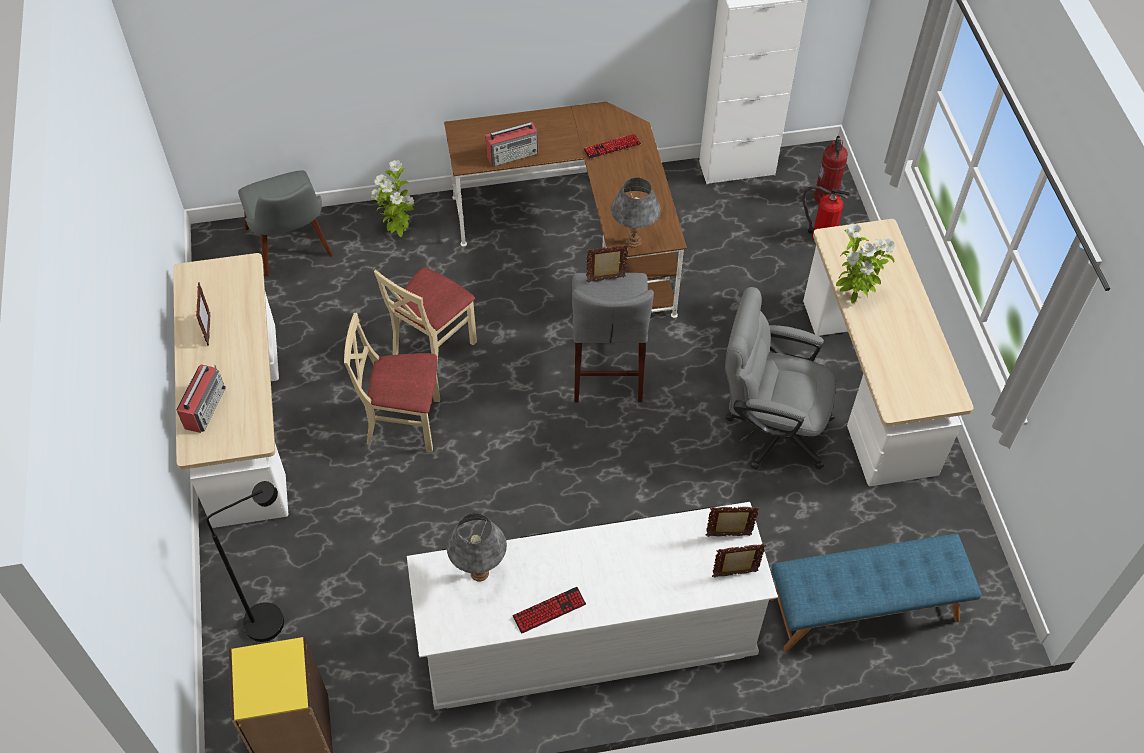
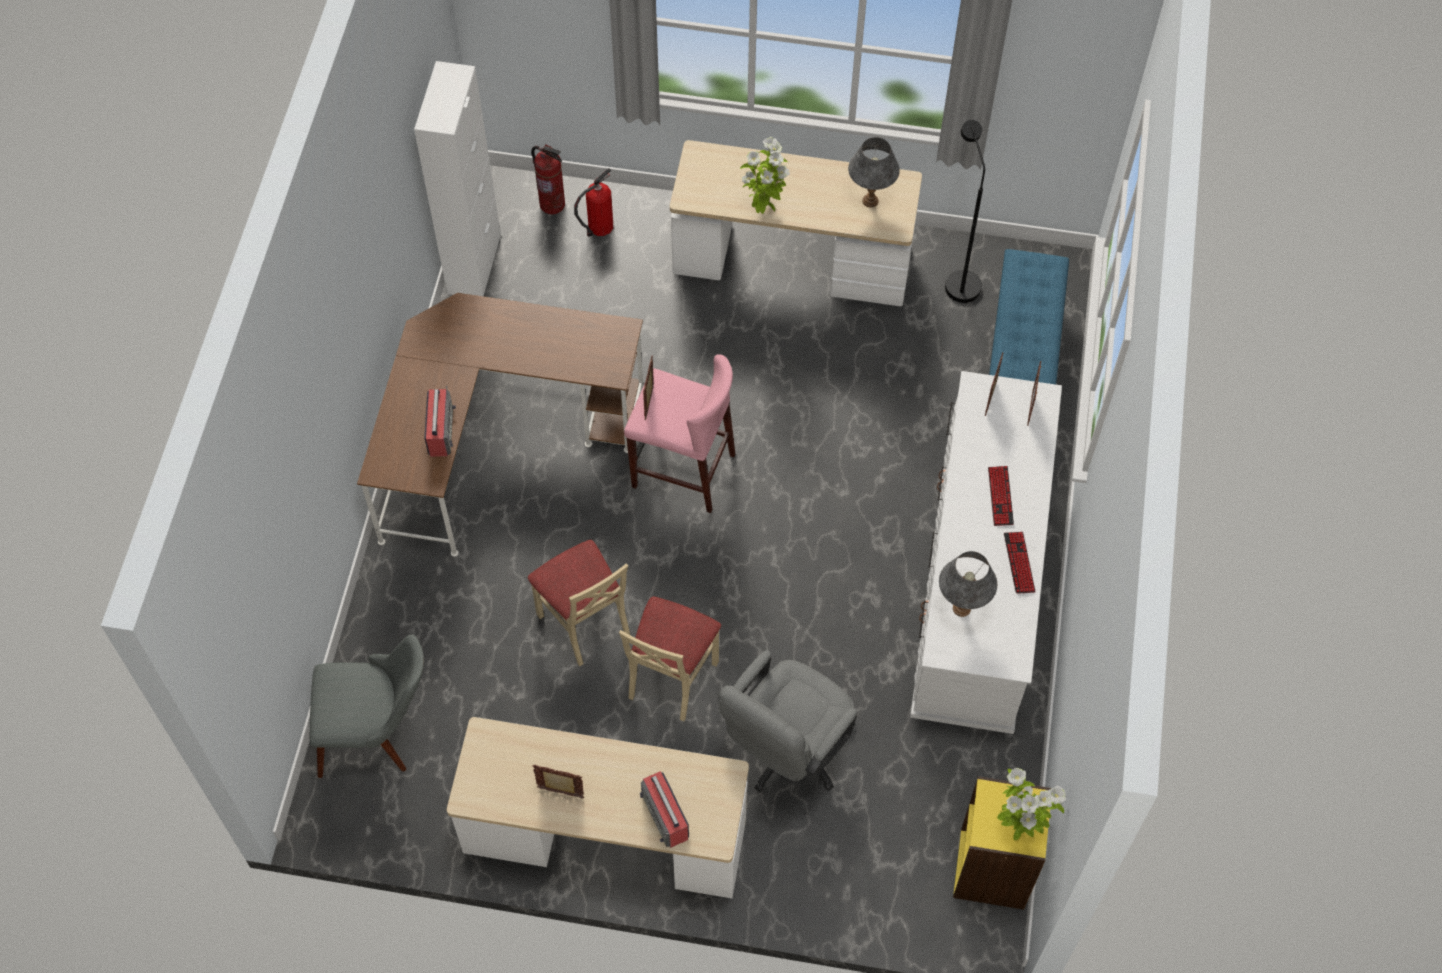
camera: 70 degrees left, 5 degrees up
(205, 407) = (665, 817): radio -> radio turned 150 degrees counterclockwise
(274, 616) = (859, 860): black floor lamp -> black floor lamp (959, 279)
(398, 231) = (404, 613): potted plant -> potted plant (1019, 828)
(607, 369) = (683, 470): grey stool -> pink stool
(612, 147) = (476, 337): keyboard -> keyboard (1000, 496)
(633, 241) = (614, 361): grey table lamp -> grey table lamp (870, 201)
(769, 428) = (808, 359): grey office chair -> grey office chair (786, 752)

